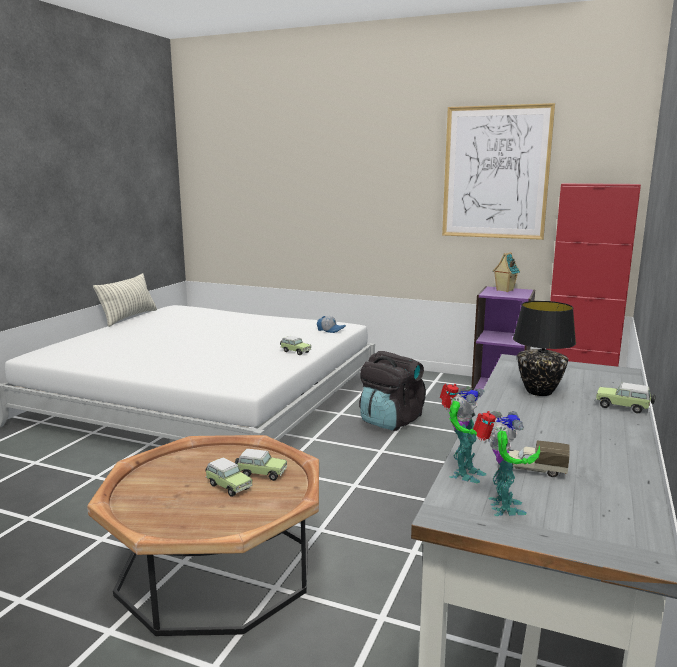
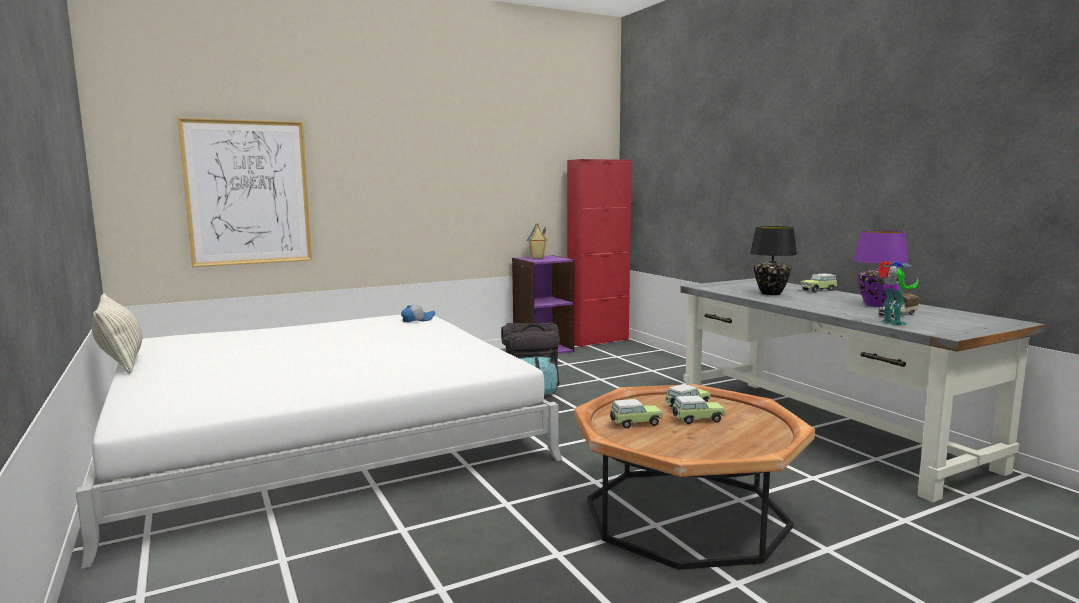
camera: 50 degrees left, 5 degrees down
(295, 352) = (449, 338): toy car -> toy car (634, 423)
(495, 173) = (512, 150): picture -> picture (248, 193)
(501, 507) = (946, 326): toy robot -> none
(583, 449) = (876, 305): none -> purple table lamp

